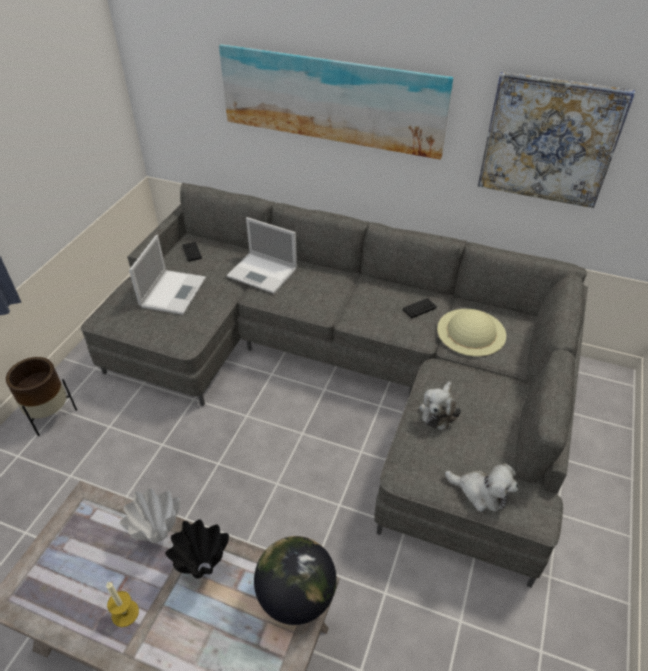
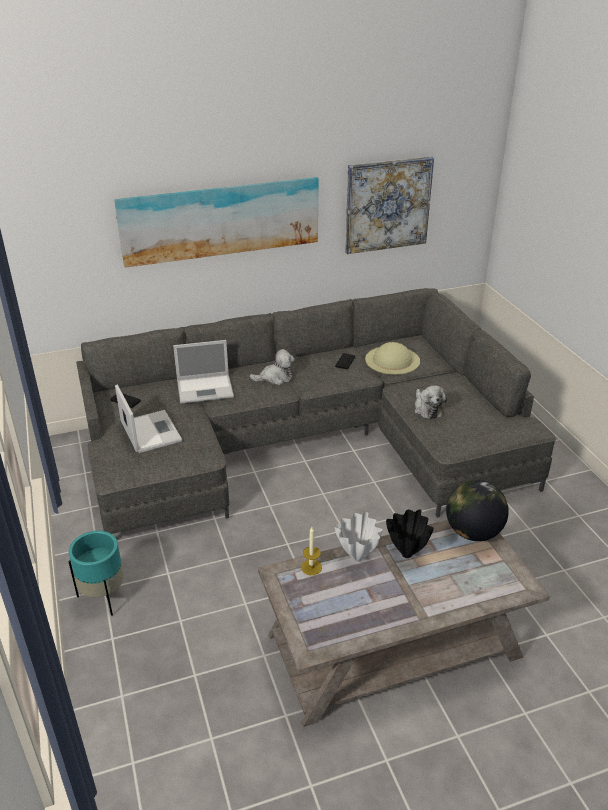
camera: 40 degrees left, 10 degrees down
(50, 416) = (103, 597): brown planter -> turquoise planter
(125, 613) = (393, 603): candle -> candle (311, 567)
(481, 492) = (498, 434): plush toy -> plush toy (275, 378)

